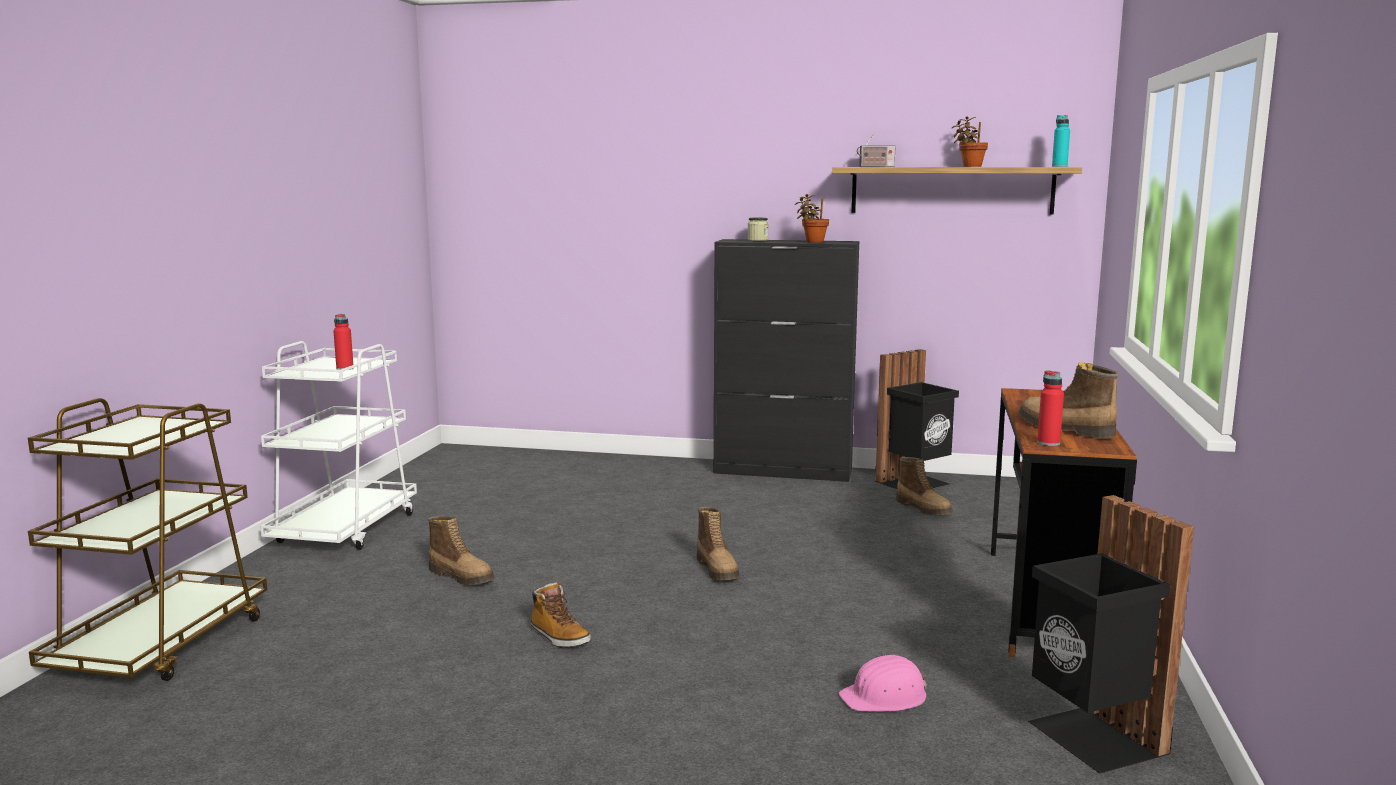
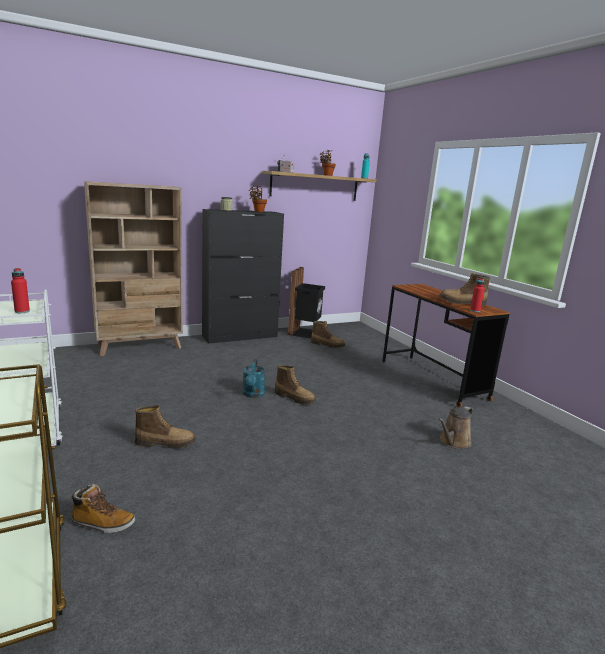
camera: 40 degrees left, 5 degrees up
(559, 637) = (282, 463): boot -> boot (103, 524)
(608, 463) = (140, 347): none -> beige bookcase
(663, 551) = (253, 394): none -> turquoise watering can
(885, 697) = (453, 442): pink hard hat -> brown watering can
(1092, 739) = (531, 434): black trash can -> none

